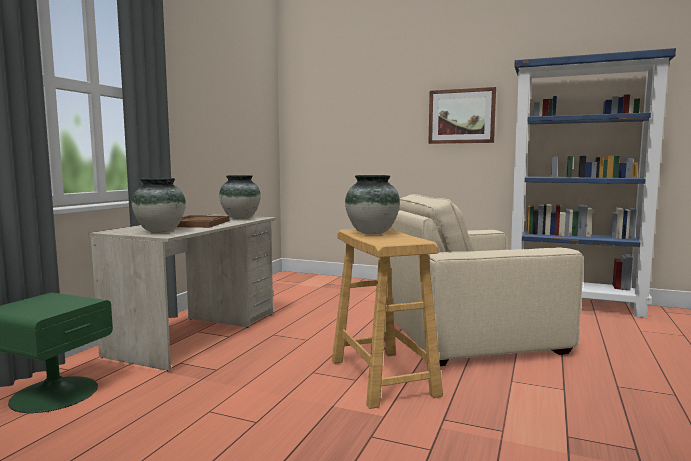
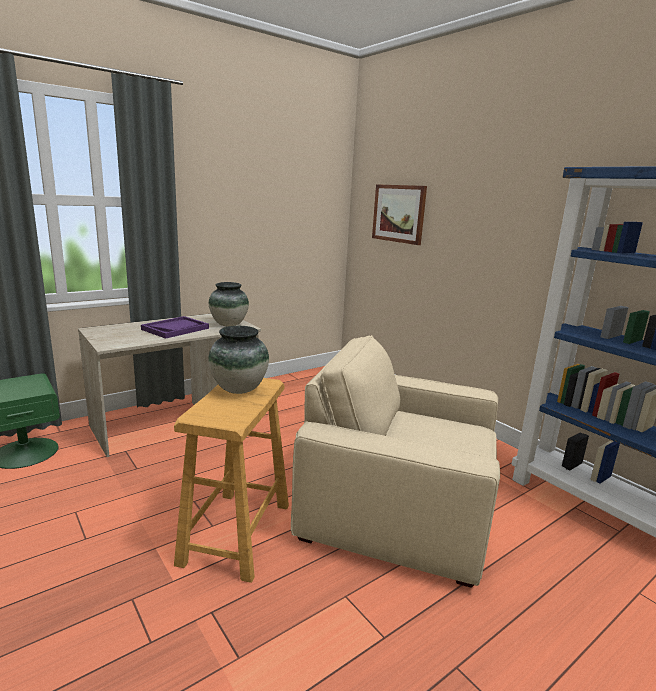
camera: 30 degrees right, 10 degrees up
(160, 231) = (119, 337): vase -> none
(198, 223) = (175, 329): brown tray -> purple tray
(461, 116) = (520, 229): picture -> picture (399, 213)

